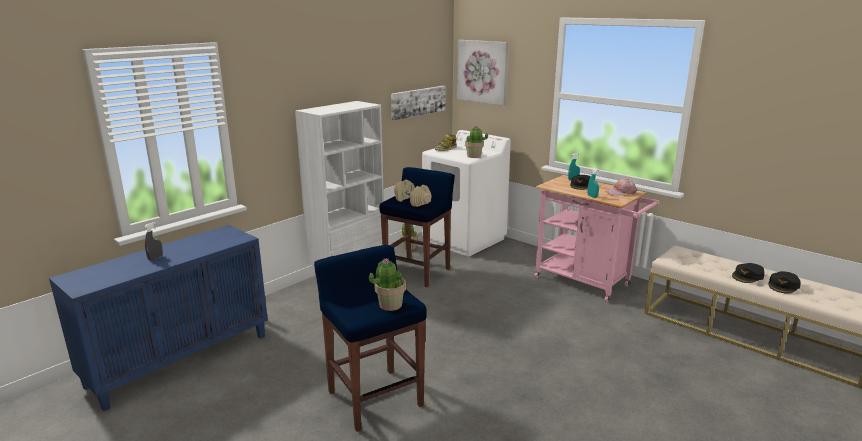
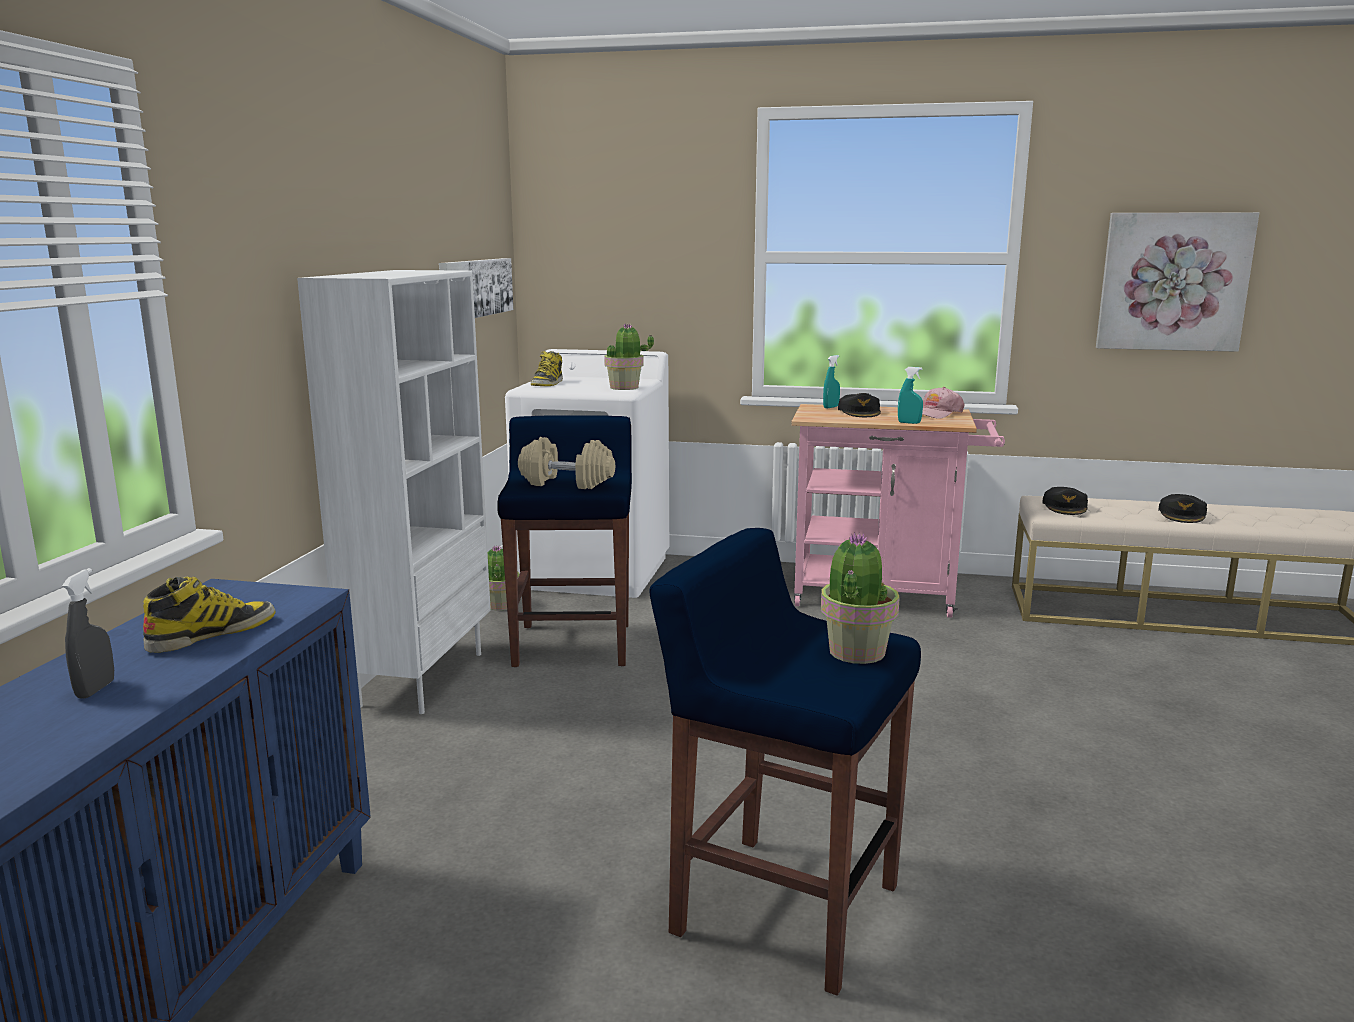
camera: 30 degrees left, 5 degrees down
(202, 246) = (212, 634): none -> boot
(482, 71) = (588, 225): picture -> picture (1173, 282)
(783, 286) = (1240, 517): black cap -> black cap (1065, 507)

